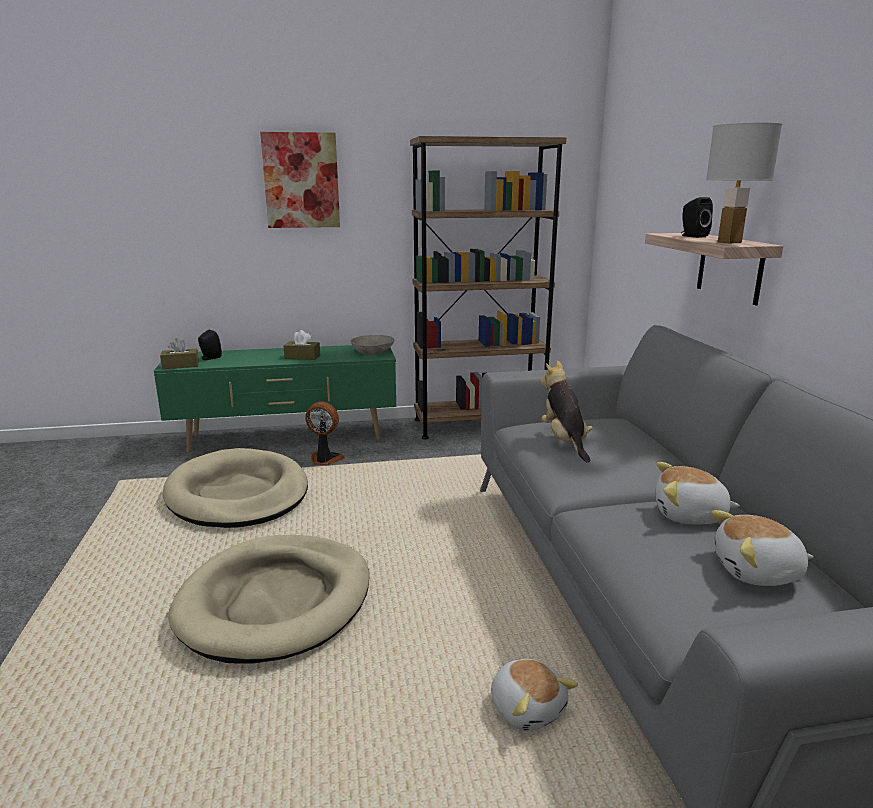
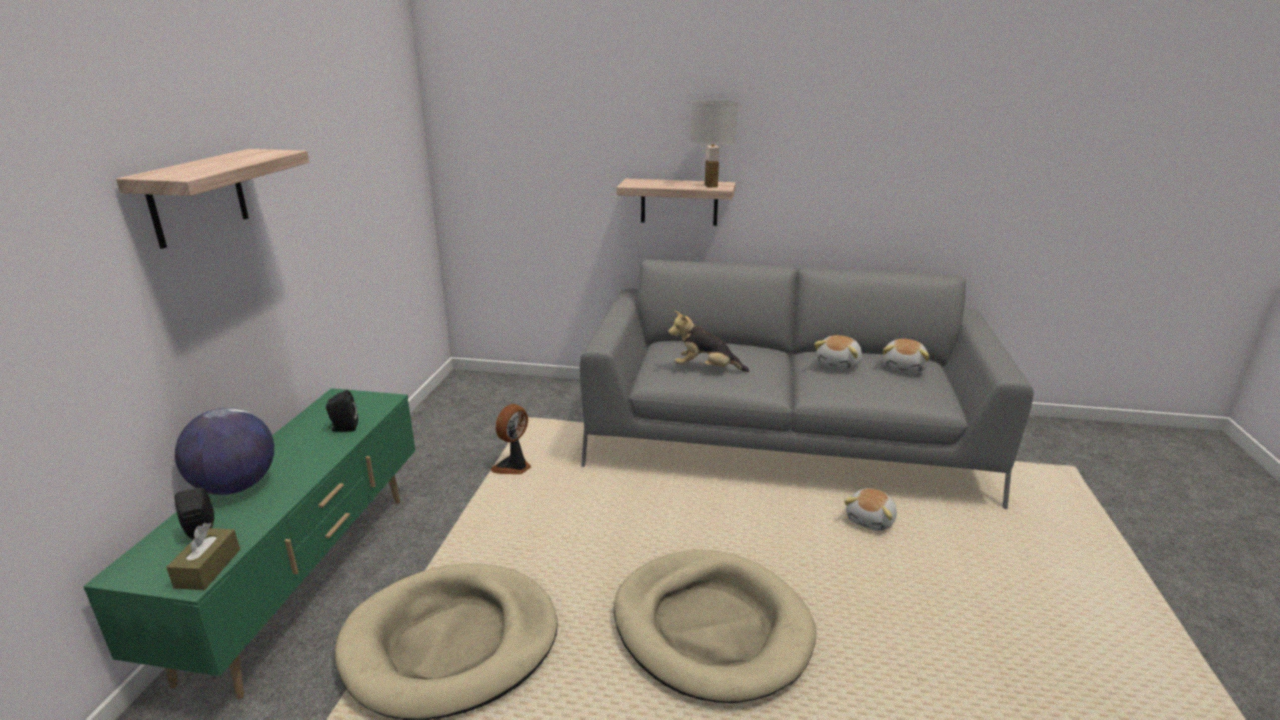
camera: 70 degrees left, 5 degrees up
(259, 352) = (235, 487): none -> globe
(301, 180) = (198, 197): picture -> shelf
(302, 357) = (313, 453): brown tissue box -> none
(325, 460) = (416, 554): fan -> fan (513, 467)
(373, 352) = (360, 403): grey bowl -> none
(479, 424) = (432, 430): brown bookcase -> none
(527, 707) = (871, 520): plush toy -> plush toy turned 135 degrees clockwise
(692, 236) = (659, 184): black speaker -> black speaker (343, 428)

